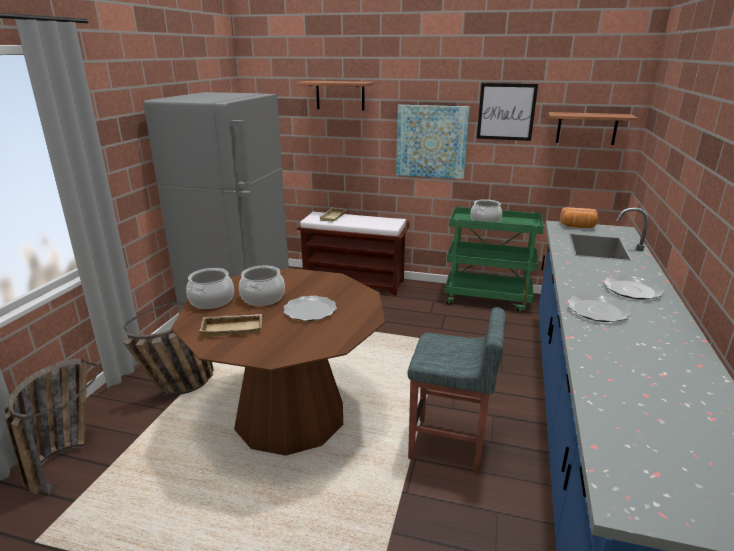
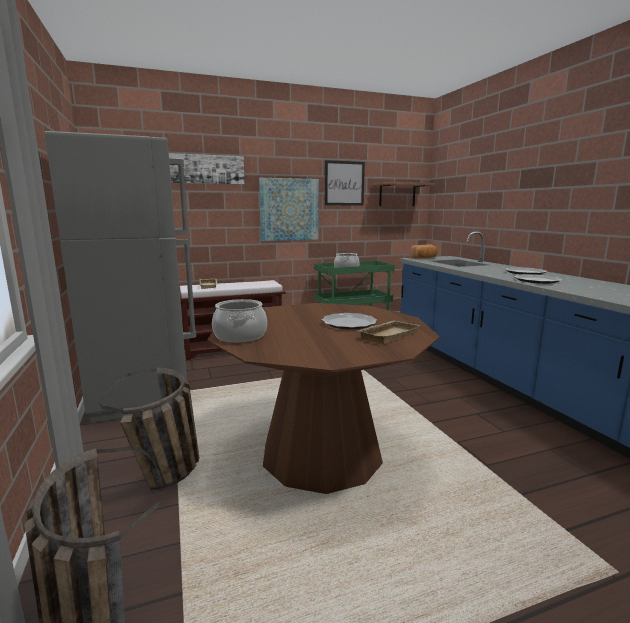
camera: 35 degrees left, 10 degrees down
(233, 328) = (311, 346): beige tray -> beige tray (387, 335)
(262, 298) = (287, 325): cooking pot -> none
(340, 95) = (202, 169): shelf -> picture
(449, 445) = (464, 424): grey stool -> none

